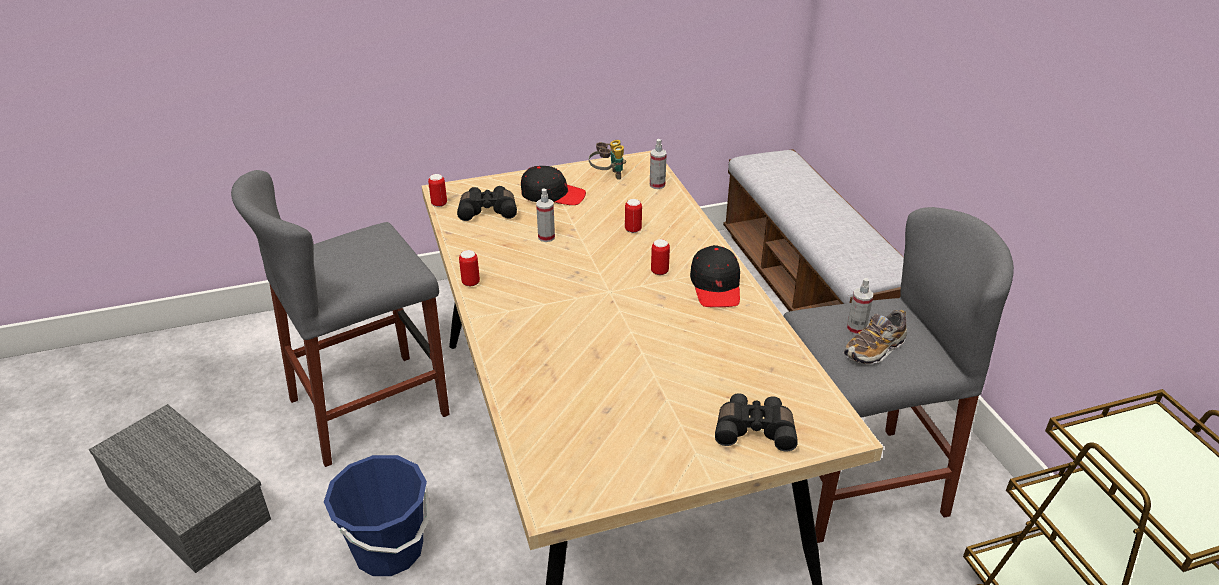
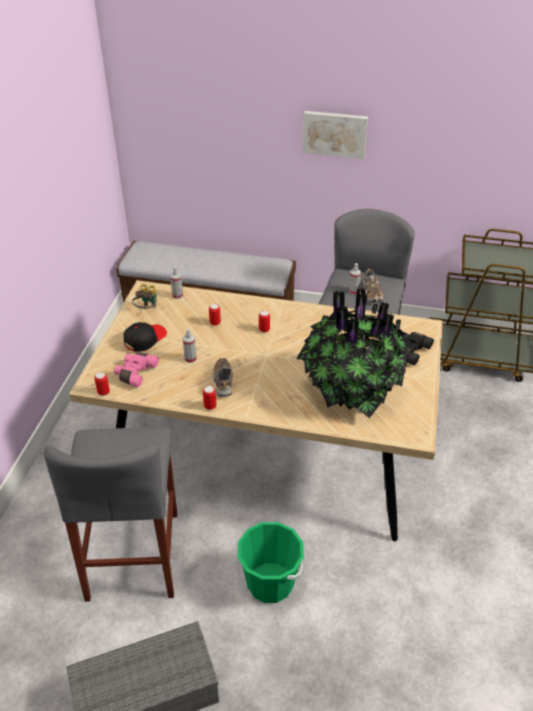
camera: 60 degrees left, 5 degrees up
(389, 550) = (270, 583): blue bucket -> green bucket
(488, 210) = (135, 373): black binoculars -> pink binoculars
(524, 276) = (223, 382): none -> shoe
(600, 392) = (349, 390): none -> potted plant
(716, 286) = (294, 316): black cap -> none
(1034, 80) = (335, 133): none -> picture

